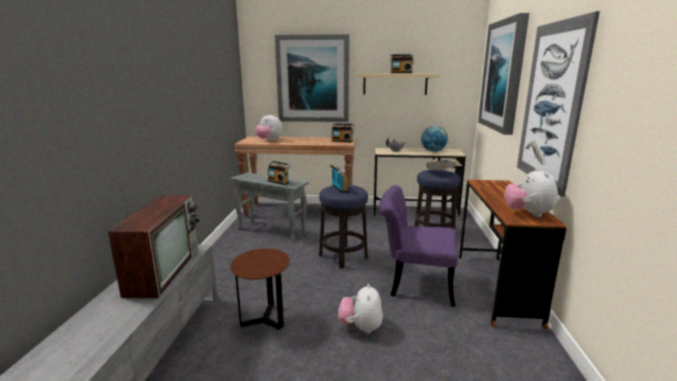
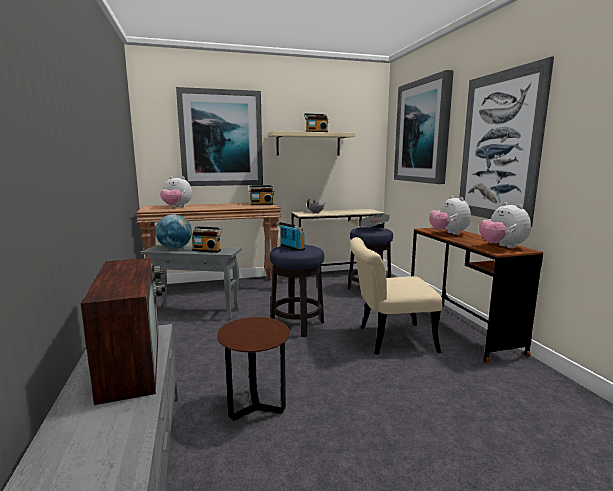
camera: 20 degrees left, 5 degrees down
(361, 327) = (369, 391): plush toy -> plush toy (448, 233)
(414, 284) = (388, 339): purple chair -> beige chair
(433, 151) = (351, 211): globe -> globe (175, 248)

